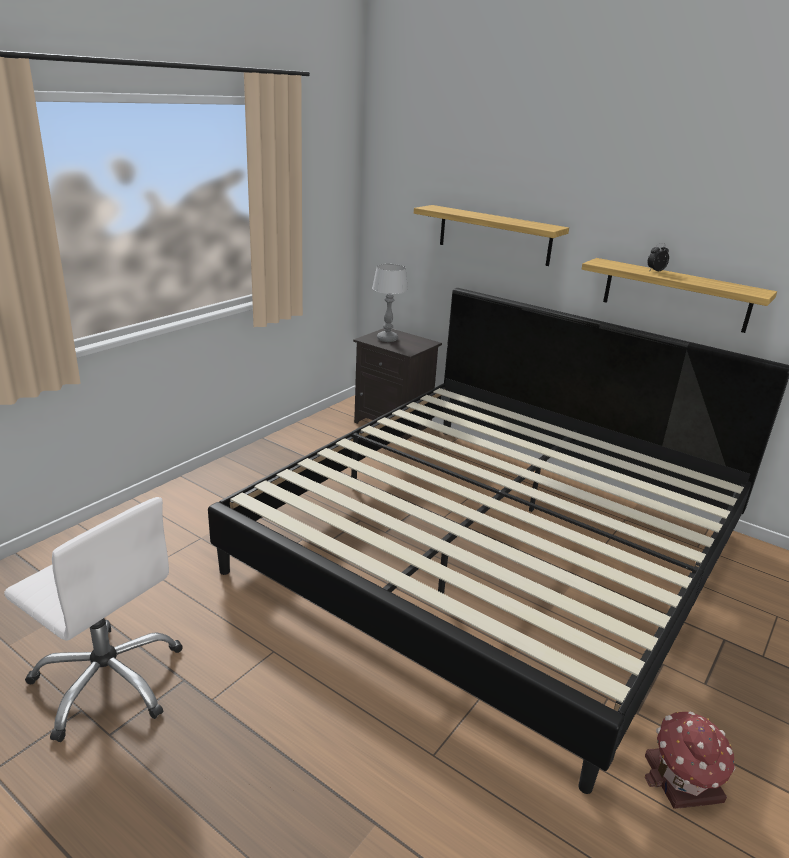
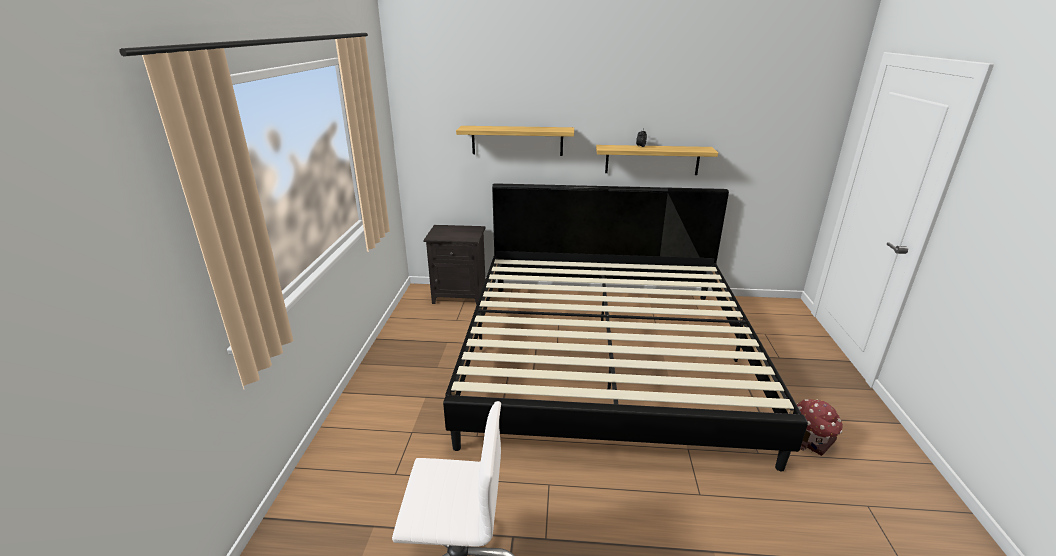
camera: 30 degrees left, 0 degrees up
(387, 339) = (446, 233): table lamp -> none

